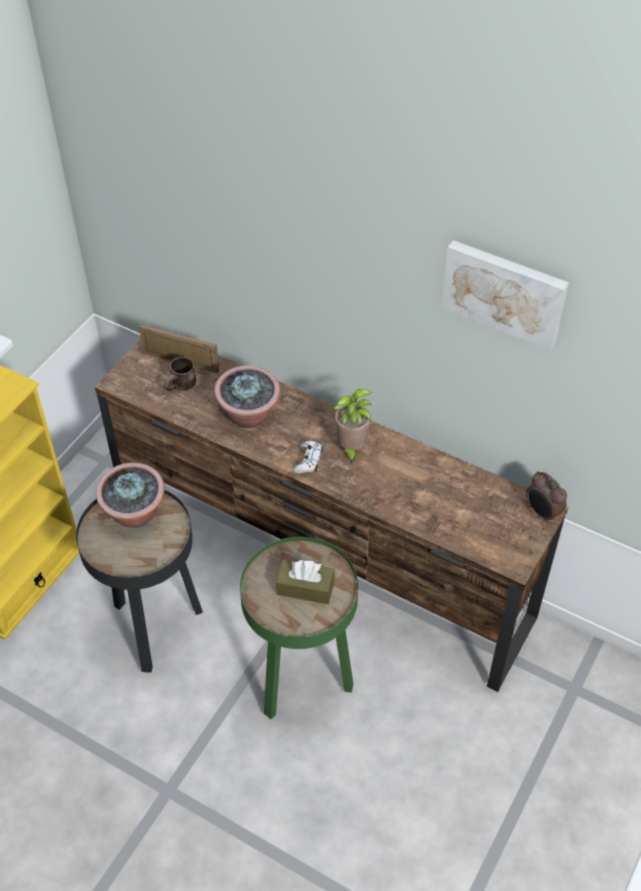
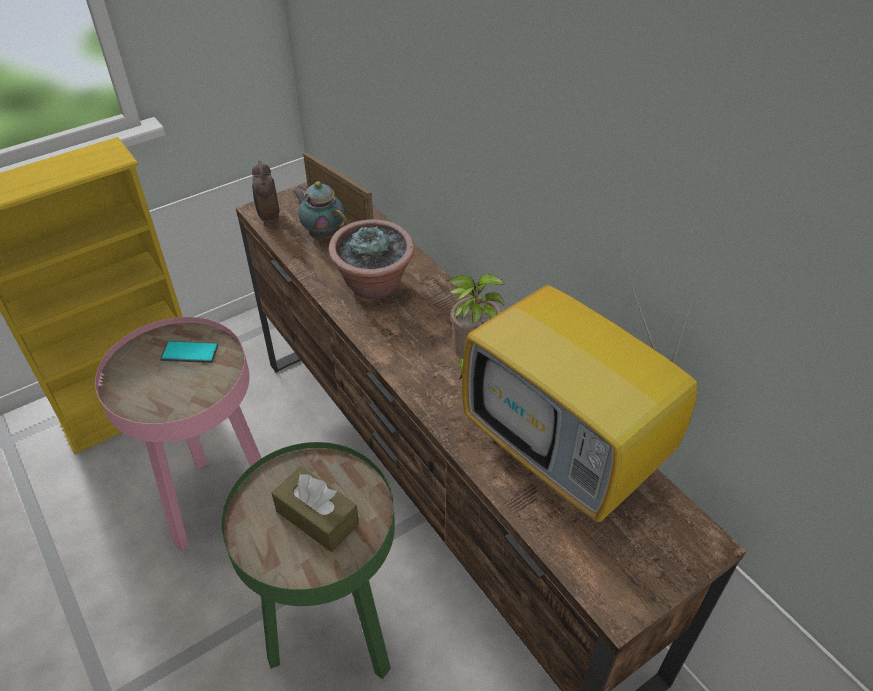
camera: 25 degrees right, 5 degrees down
(135, 514) = (189, 352): potted plant -> phone
(155, 628) = (220, 503): black side table -> pink side table
(182, 387) = (323, 234): brown mug -> teapot
(308, 461) = (409, 357): white game controller -> none
(443, 487) = (567, 453): none -> television
(505, 291) = (723, 132): picture -> none
(542, 513) = (698, 545): alarm clock -> alarm clock (269, 218)

